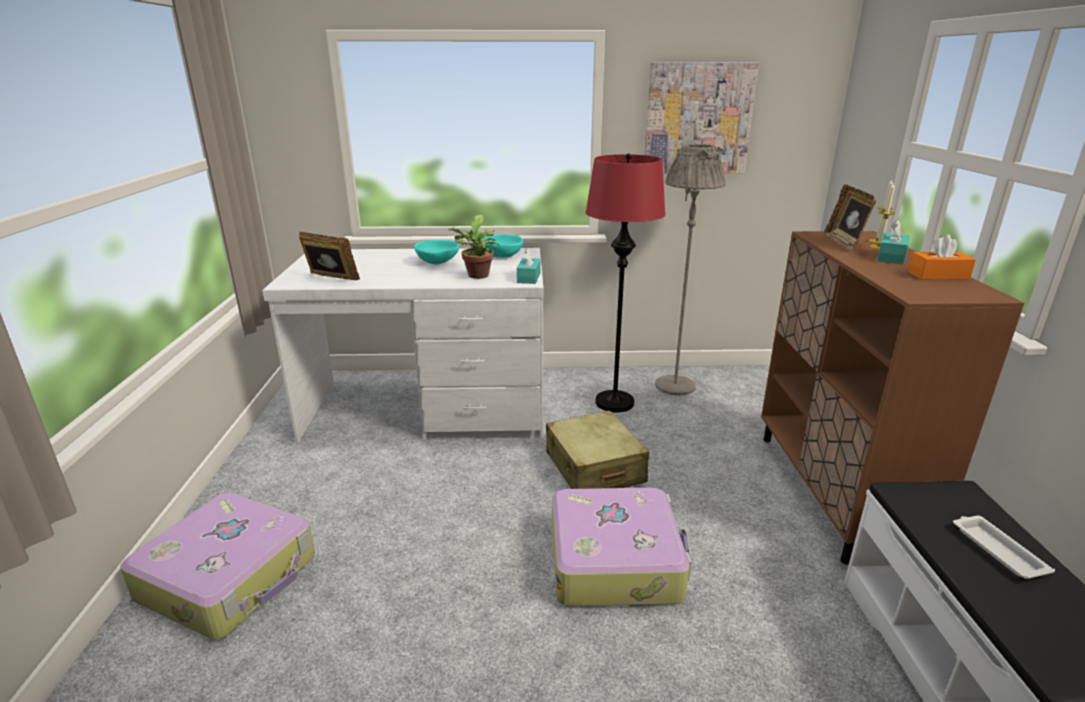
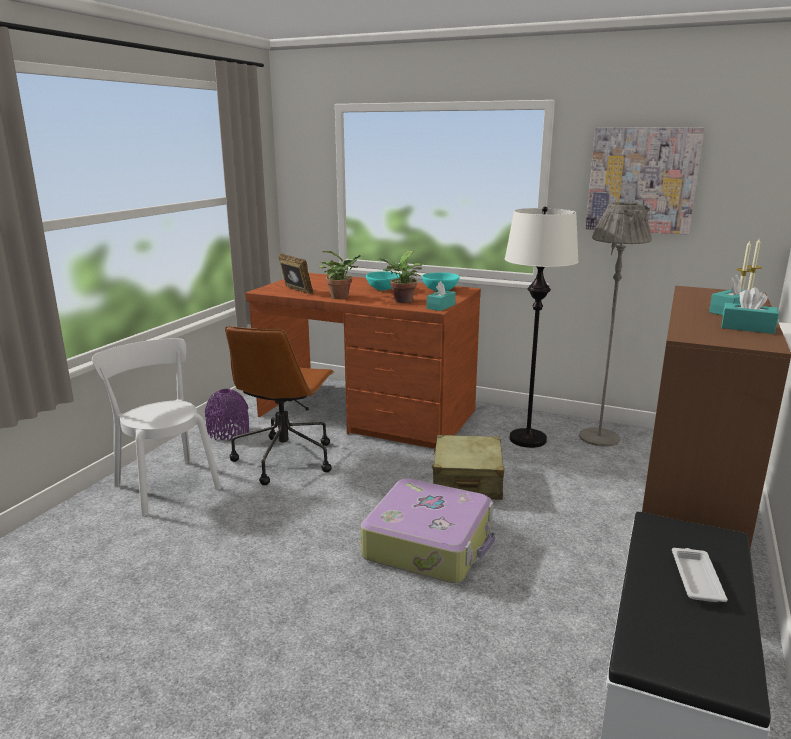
camera: 25 degrees right, 5 degrees down
(231, 577) = (165, 484): suitcase -> white chair
(271, 473) = (228, 432): none -> purple vase
(371, 492) = (285, 458): none -> brown office chair
(399, 280) = (342, 297): none -> potted plant
(429, 409) = (367, 414): white desk -> brown desk
(614, 402) = (527, 439): red floor lamp -> white floor lamp
(844, 243) = (708, 297): picture frame -> none
(938, 276) = (747, 328): orange tissue box -> turquoise tissue box

